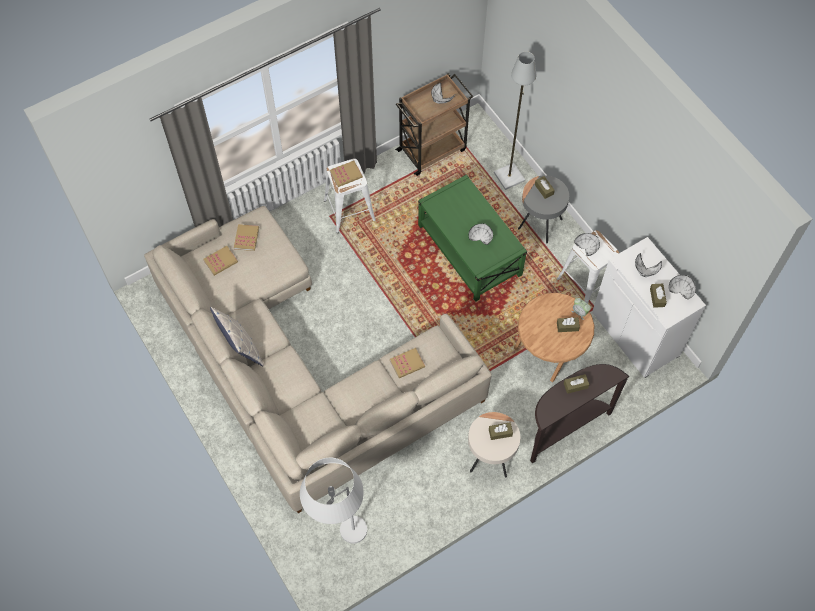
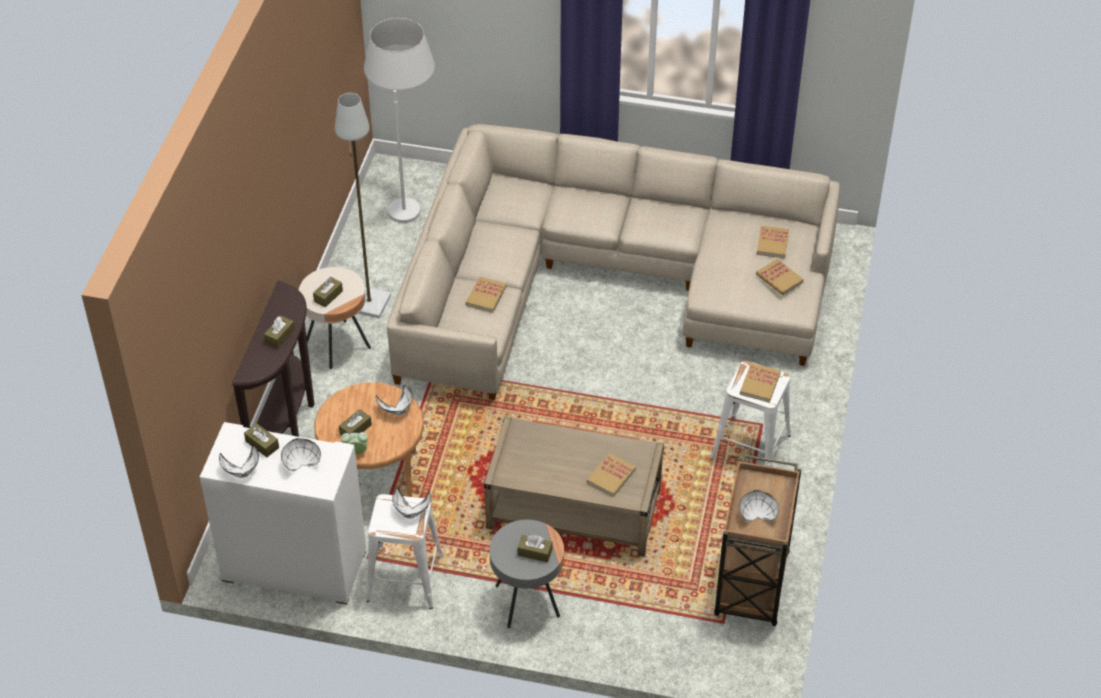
camera: 135 degrees right, 15 degrees down
(241, 348) = (653, 200): pillow -> none
(462, 204) = (611, 476): none -> book
(469, 250) = (574, 509): green coffee table -> beige coffee table
(480, 237) = (550, 458): white bowl -> white bowl (397, 410)
(510, 177) = (625, 628): grey floor lamp -> grey floor lamp (368, 303)

